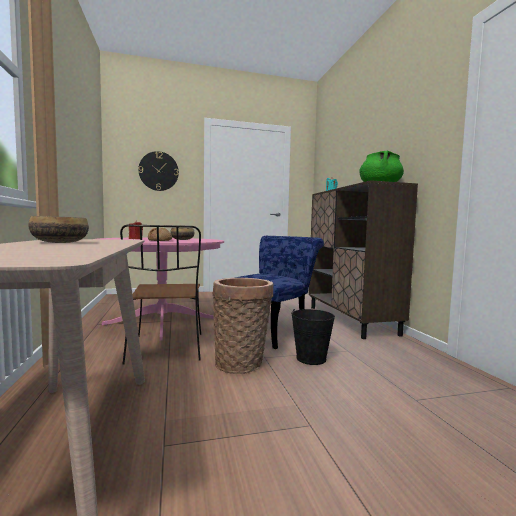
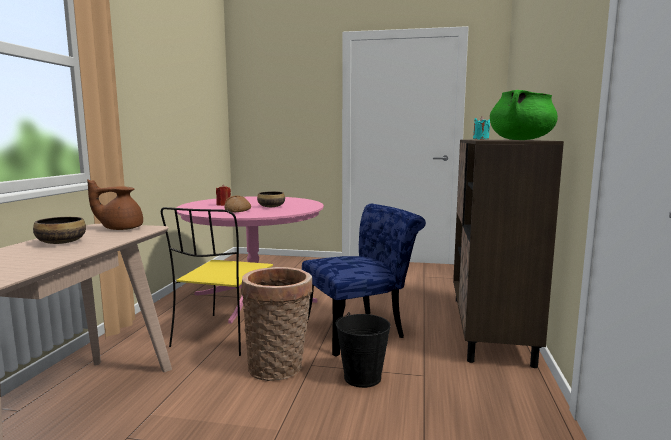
camera: 25 degrees right, 5 degrees up
(97, 239) = (121, 228): none -> brown teapot
(158, 171) = (287, 107): wall clock -> none
(166, 349) = (224, 335): brown chair -> yellow chair

